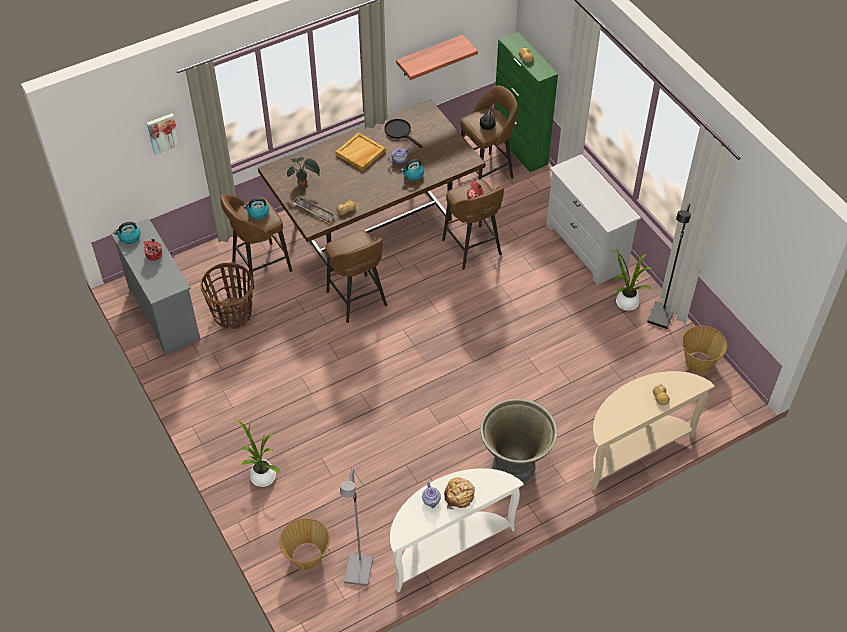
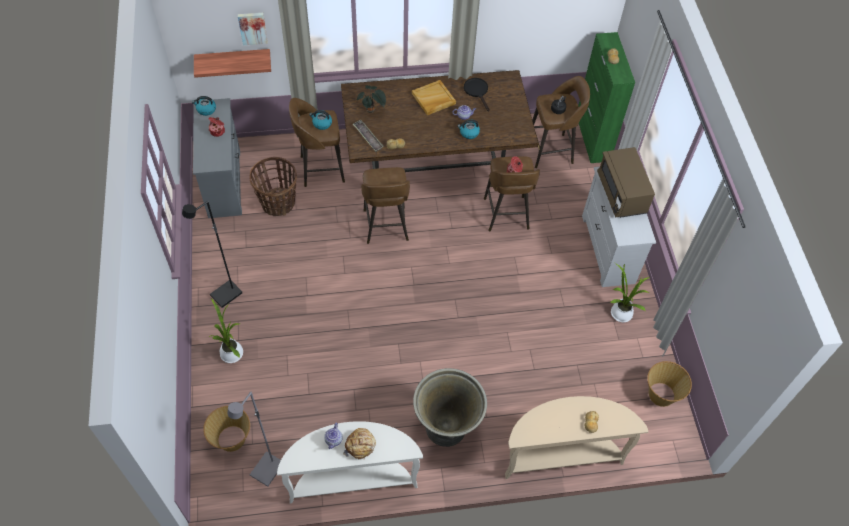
camera: 20 degrees right, 5 degrees up
(429, 56) = (525, 30): shelf -> shelf (233, 60)
(587, 184) = (621, 193): none -> brown microwave
(661, 317) = (646, 338): black floor lamp -> black floor lamp (226, 295)

